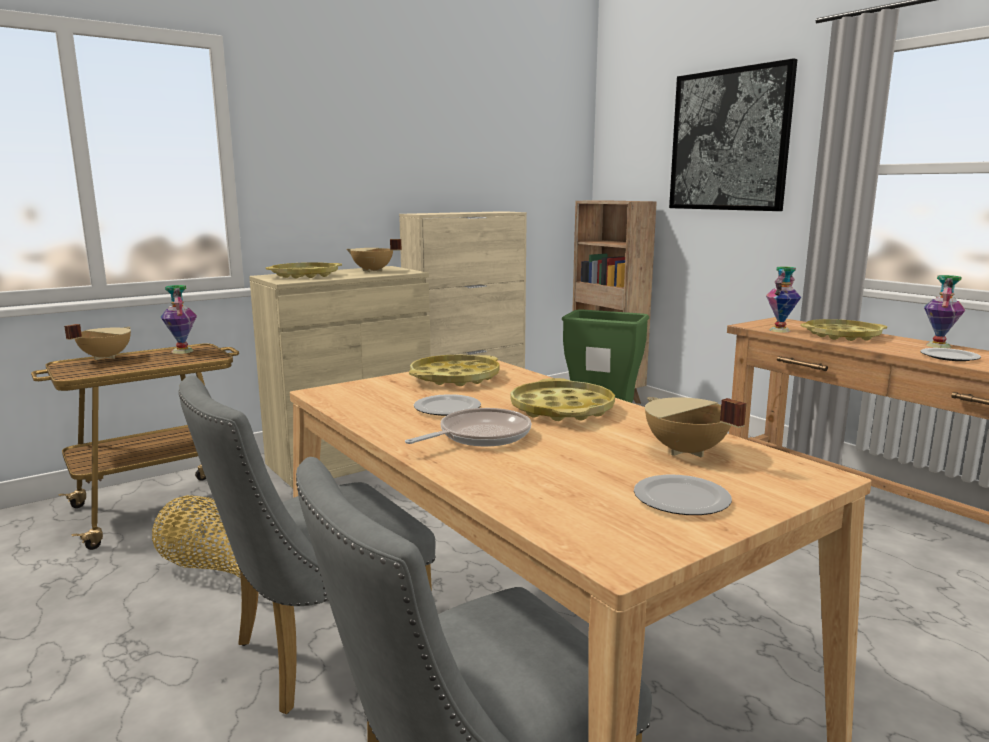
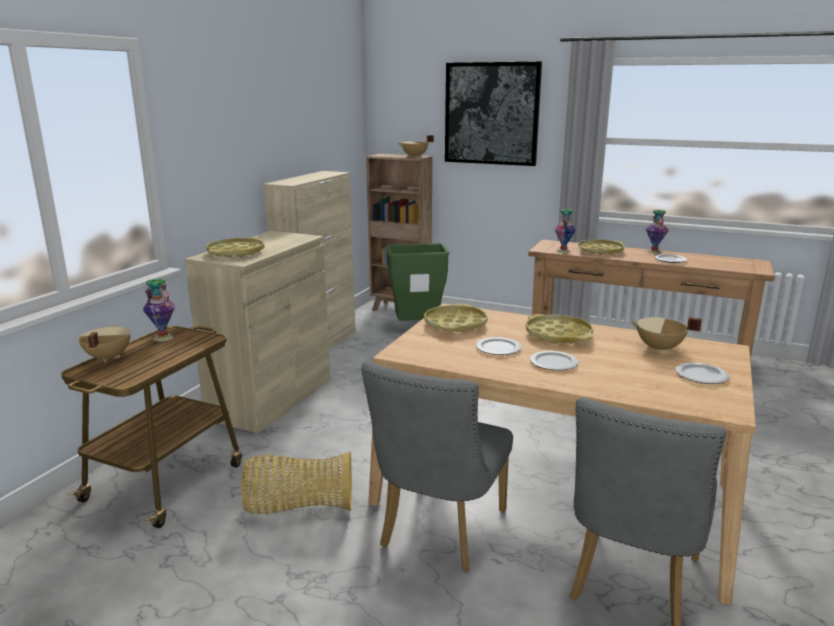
camera: 30 degrees left, 5 degrees up
(372, 271) = (276, 239): beige cooking pot -> beige cooking pot (415, 156)
(480, 436) = (553, 363): frying pan -> plate

